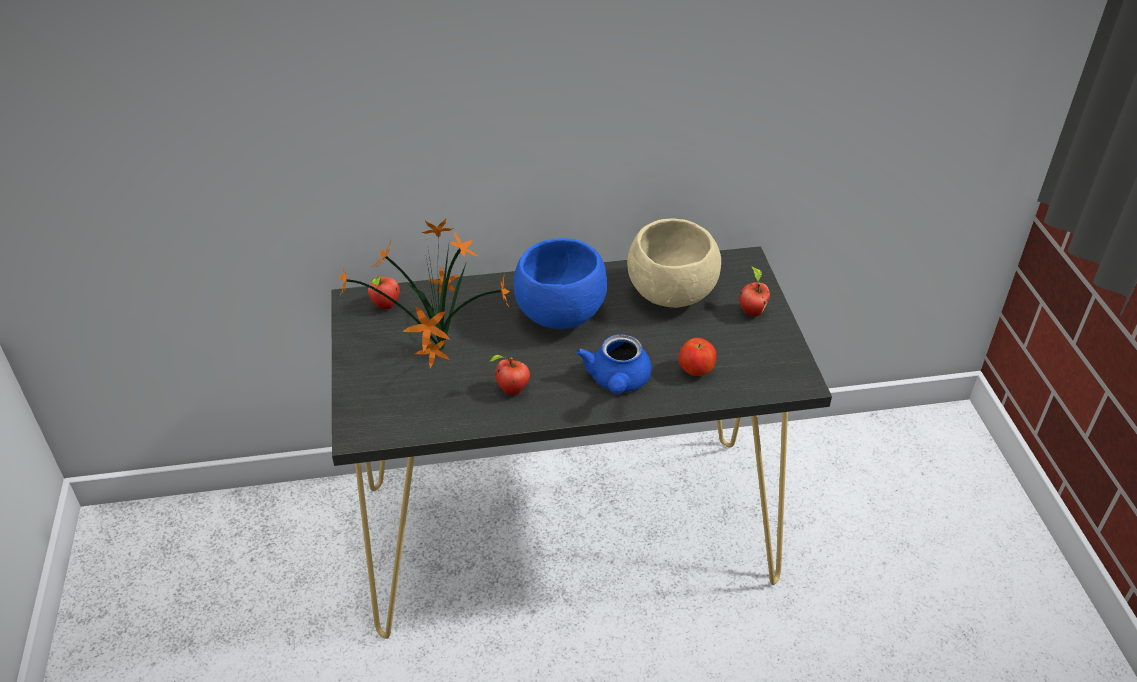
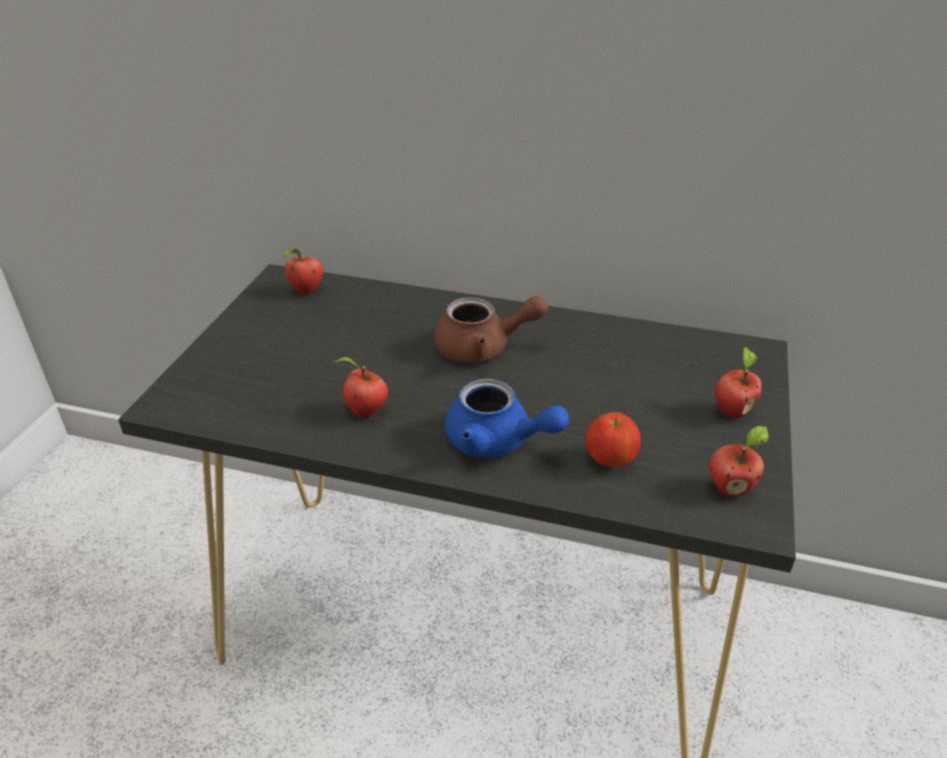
camera: 25 degrees right, 5 degrees down
(439, 353) = (319, 350): potted plant -> none
(560, 314) = (483, 348): blue bowl -> brown teapot
(617, 382) = (497, 442): blue teapot -> blue teapot turned 90 degrees counterclockwise
(670, 295) = (633, 363): beige bowl -> none
(776, 365) = (730, 488): none -> apple

